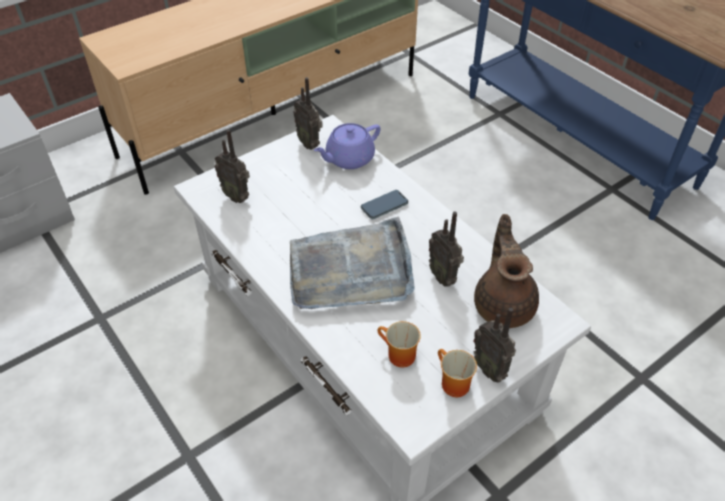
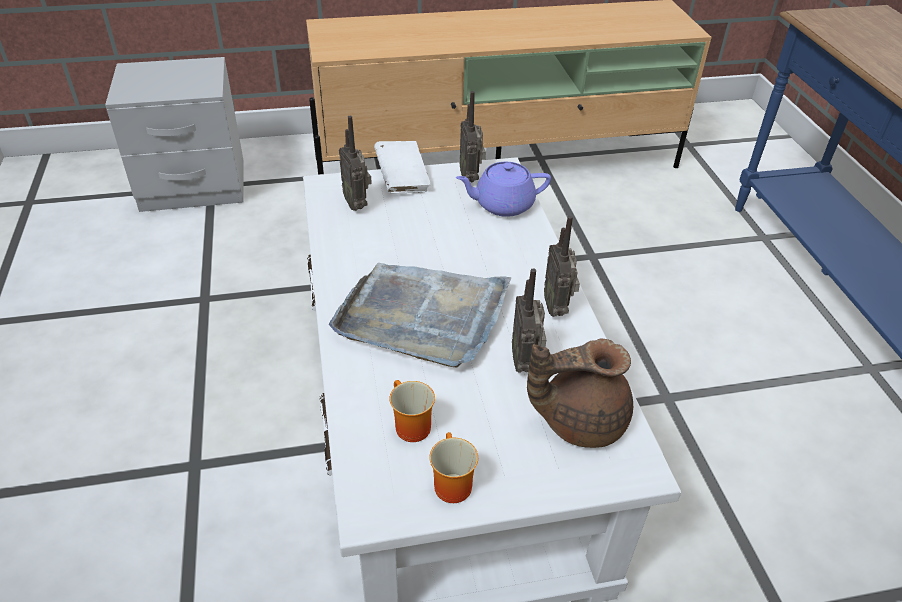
camera: 25 degrees right, 5 degrees down
(258, 164) = (402, 181): none -> white book
(384, 206) = (508, 264): phone -> none
(490, 368) = (510, 486): radio -> radio (557, 308)
(503, 304) = (578, 420): brown teapot -> brown teapot turned 120 degrees counterclockwise

